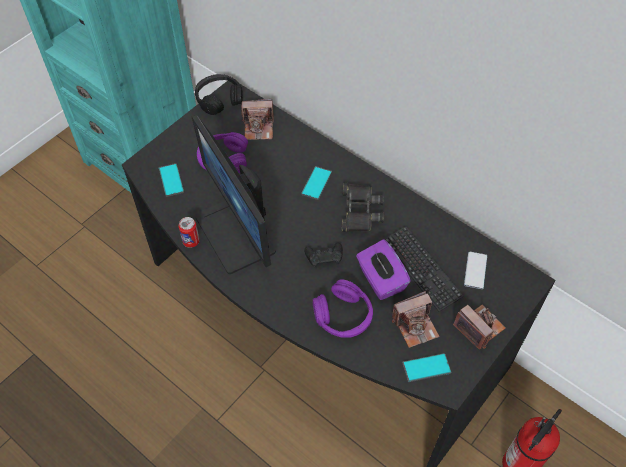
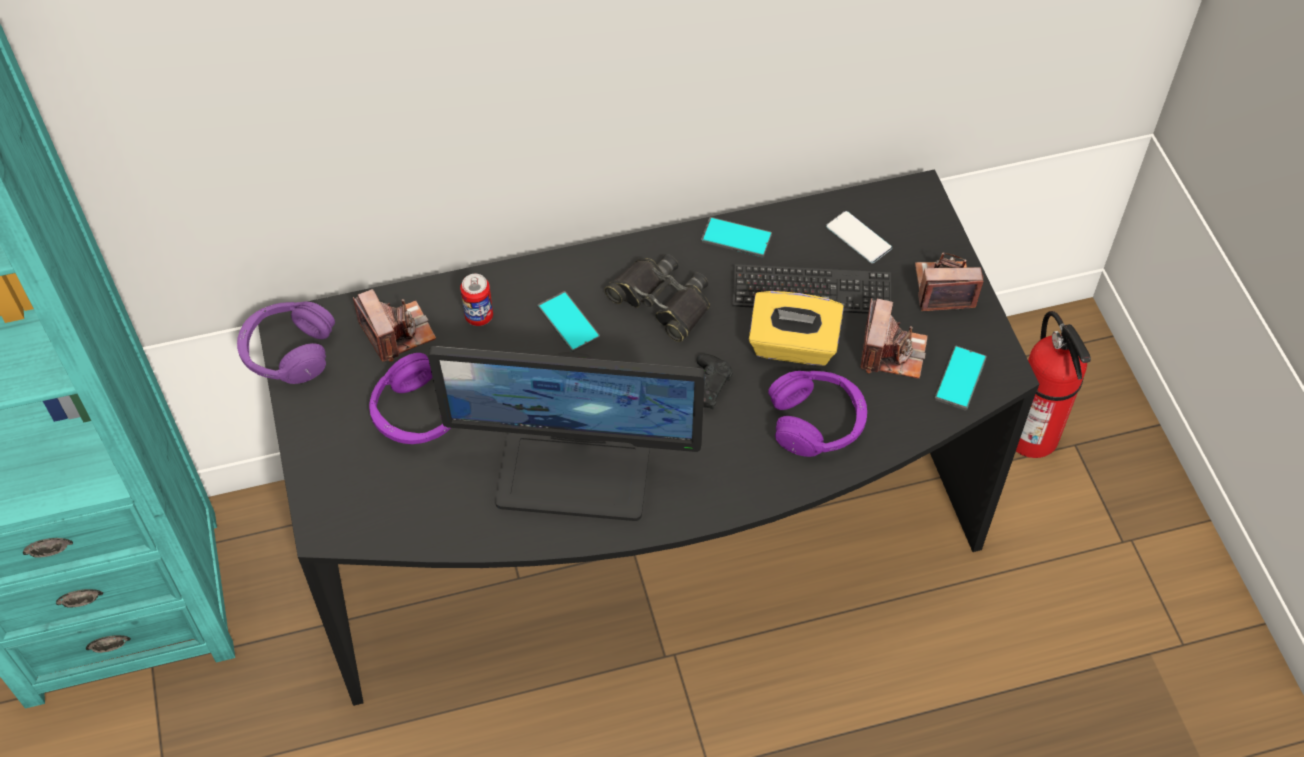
camera: 55 degrees left, 0 degrees up
(171, 180) = (396, 503): phone -> phone (736, 238)
(191, 241) = (539, 537): can -> can (479, 316)
(219, 99) = (288, 351): black headphones -> purple headphones
(259, 128) = (397, 332): camera -> camera turned 60 degrees counterclockwise
(380, 280) = (793, 346): purple tissue box -> yellow tissue box

